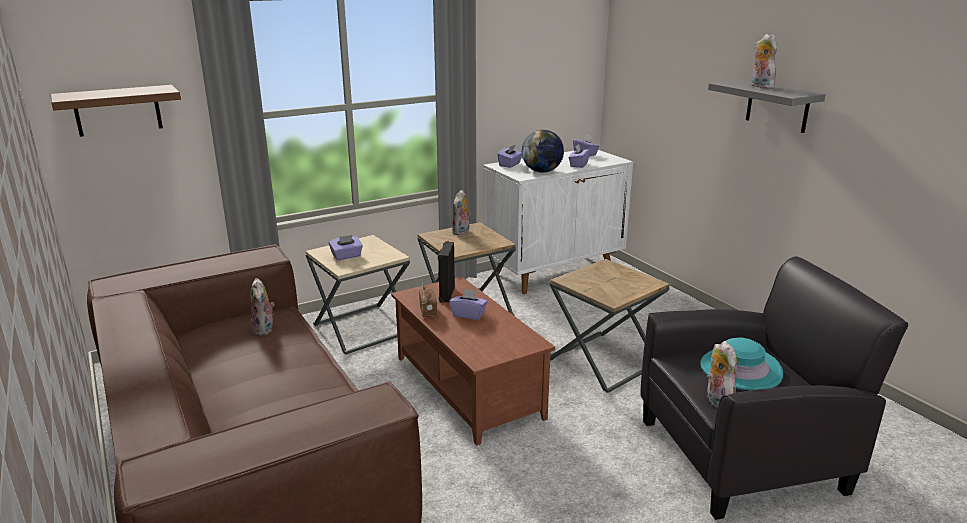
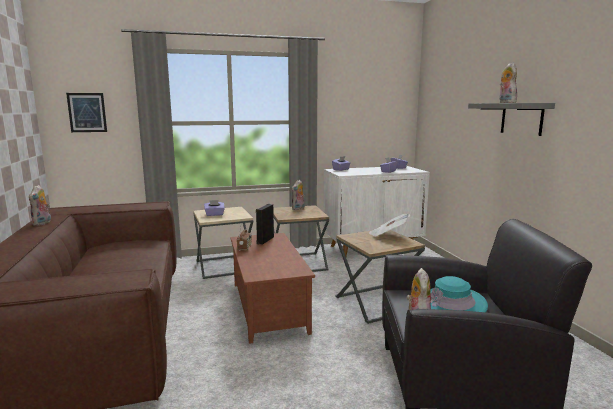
camera: 15 degrees right, 10 degrees down
(117, 110) = (87, 112): brown shelf -> picture
(265, 329) = (138, 248): plush toy -> plush toy (42, 223)
(468, 314) = (269, 252): purple tissue box -> none
(542, 171) = (359, 173): globe -> none
(615, 272) = (388, 235): none -> newspaper

